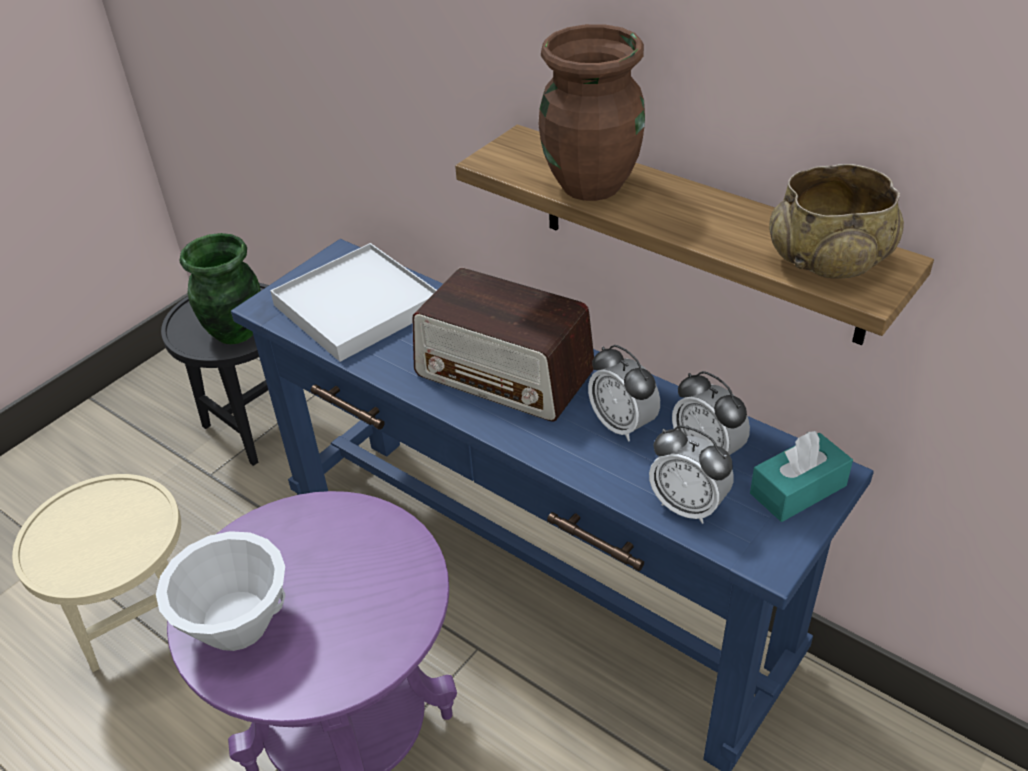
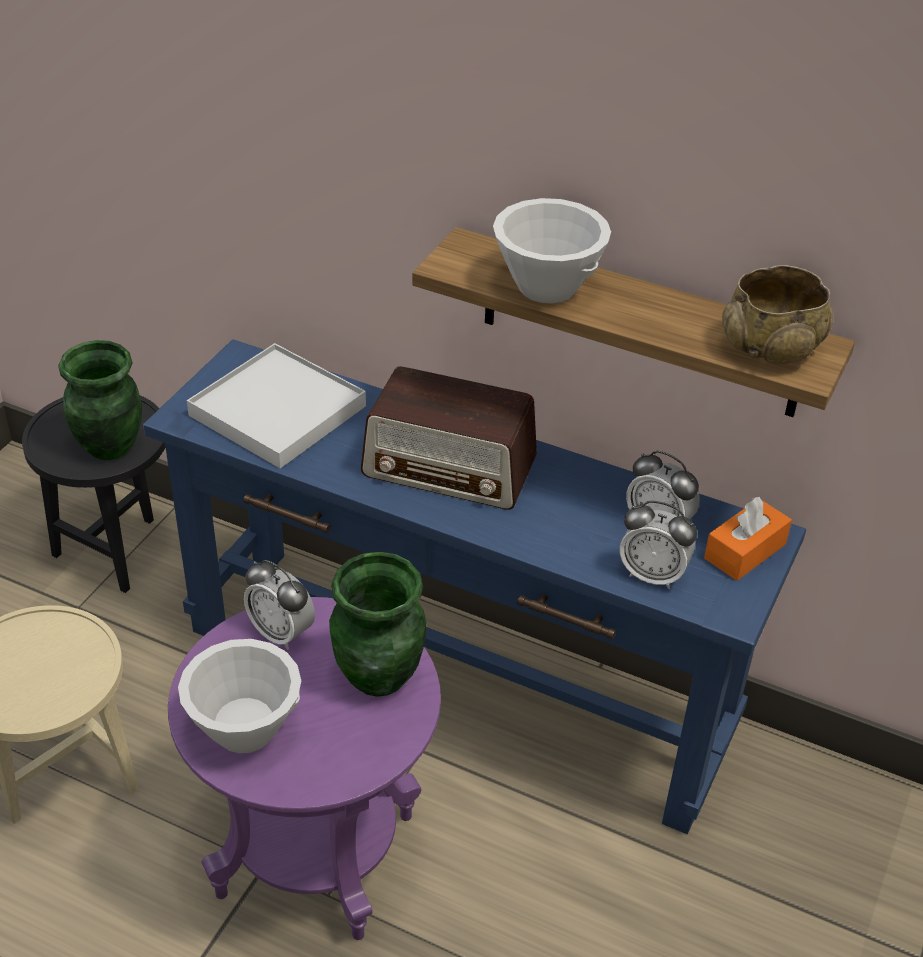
camera: 15 degrees left, 0 degrees up
(389, 583) = (380, 676): none -> green vase
(592, 184) = (547, 286): brown vase -> white bowl
(622, 425) = (575, 507): alarm clock -> alarm clock (281, 633)
(798, 489) = (745, 551): turquoise tissue box -> orange tissue box

